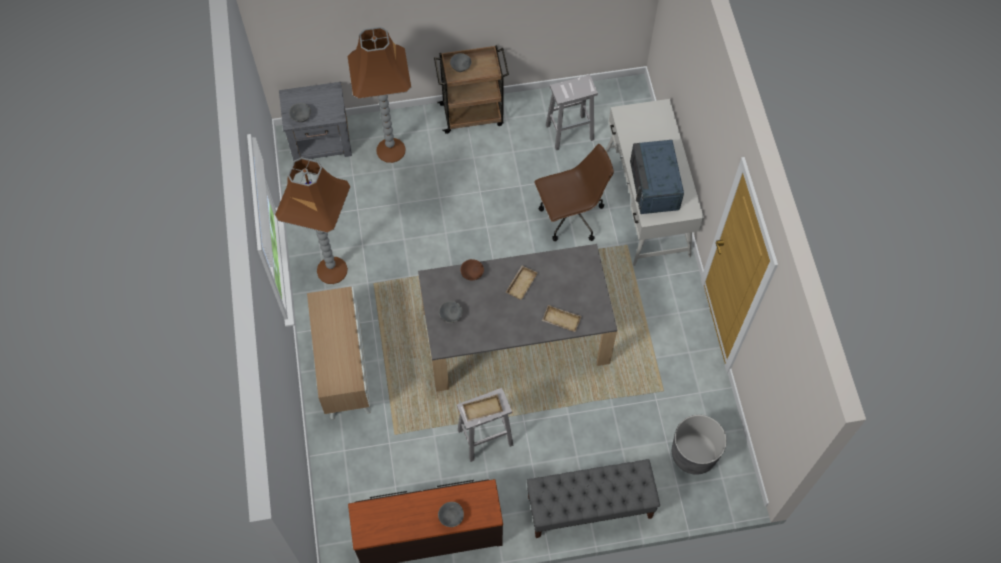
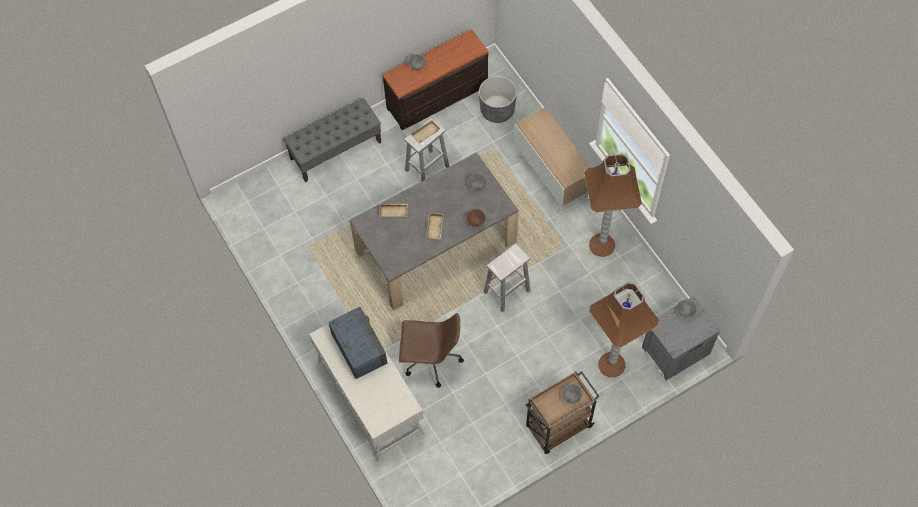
camera: 160 degrees right, 0 degrees up
(570, 132) = (463, 442): white stool -> white stool (506, 292)
(570, 217) = (431, 360): brown office chair -> brown office chair turned 135 degrees counterclockwise
(693, 454) = (272, 210): grey planter -> grey planter (497, 110)

